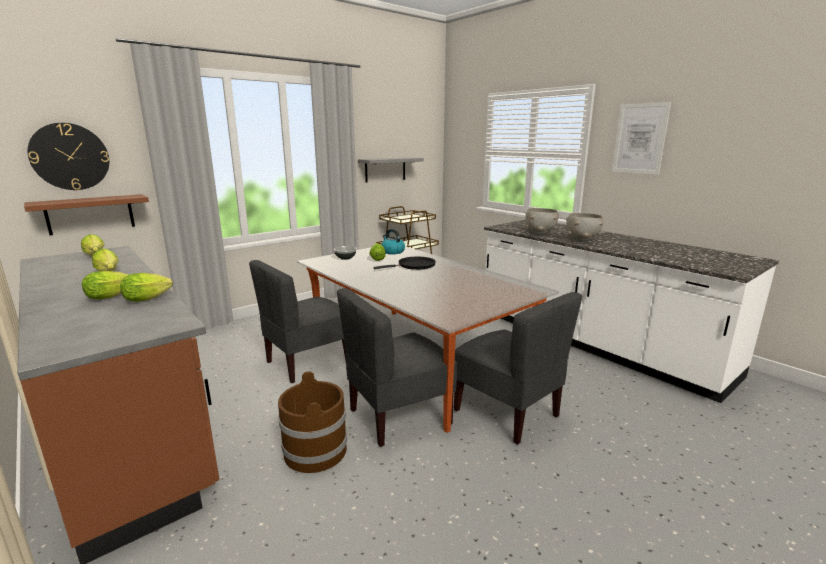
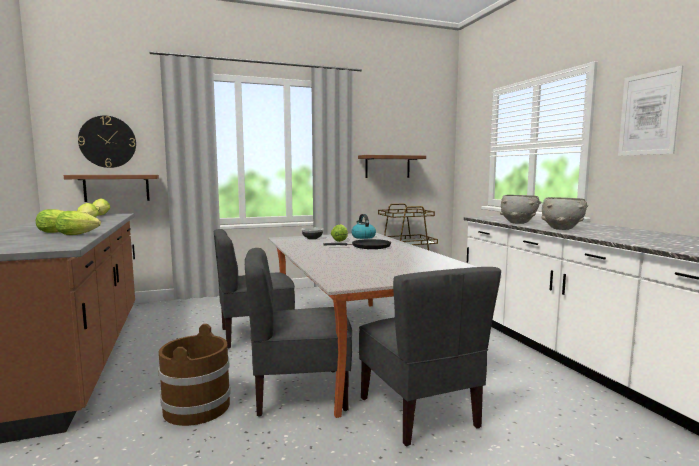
camera: 20 degrees right, 10 degrees down
(385, 169) = (387, 166): grey shelf -> brown shelf

